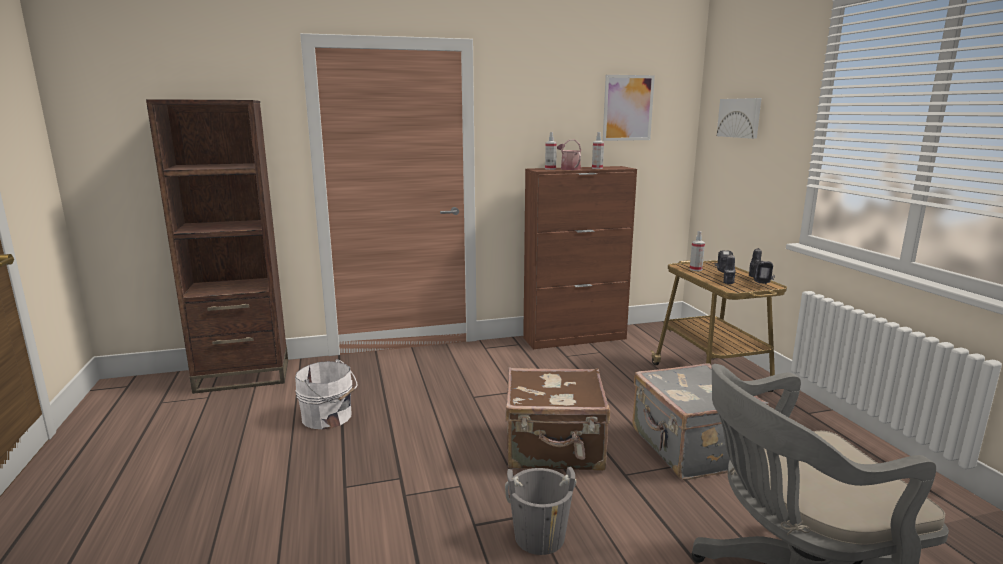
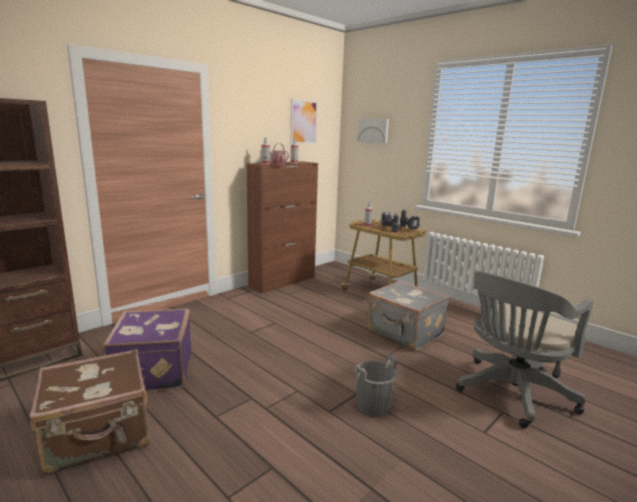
camera: 30 degrees left, 0 degrees up
(329, 418) = (151, 372): white bucket -> purple suitcase
(554, 449) = (334, 352): brown suitcase -> brown suitcase (99, 435)

